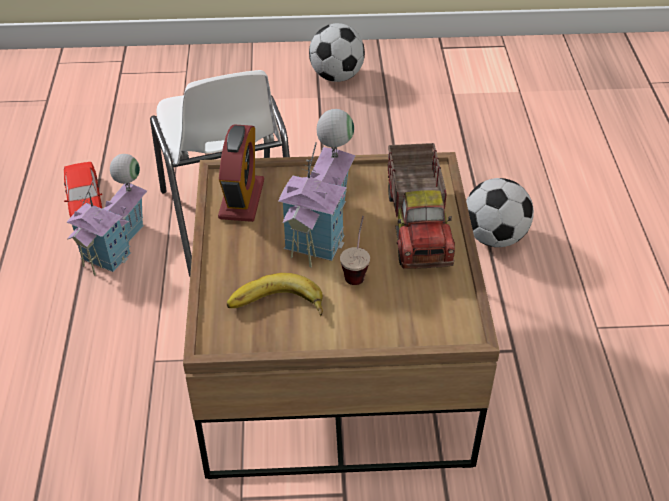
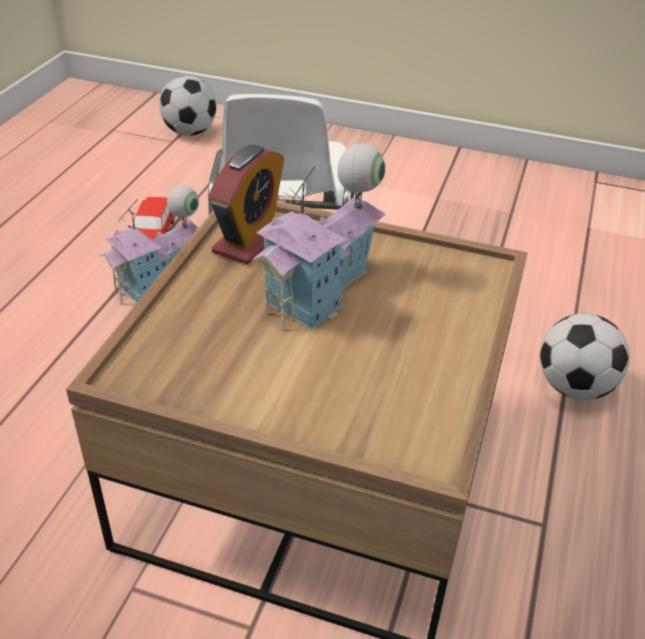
camera: 20 degrees right, 5 degrees down
(276, 307) = (215, 361): banana -> none
(336, 76) = (466, 183): football -> football (190, 132)
(356, 269) = (336, 347): cup -> none
(418, 225) = (440, 320): toy truck -> none

